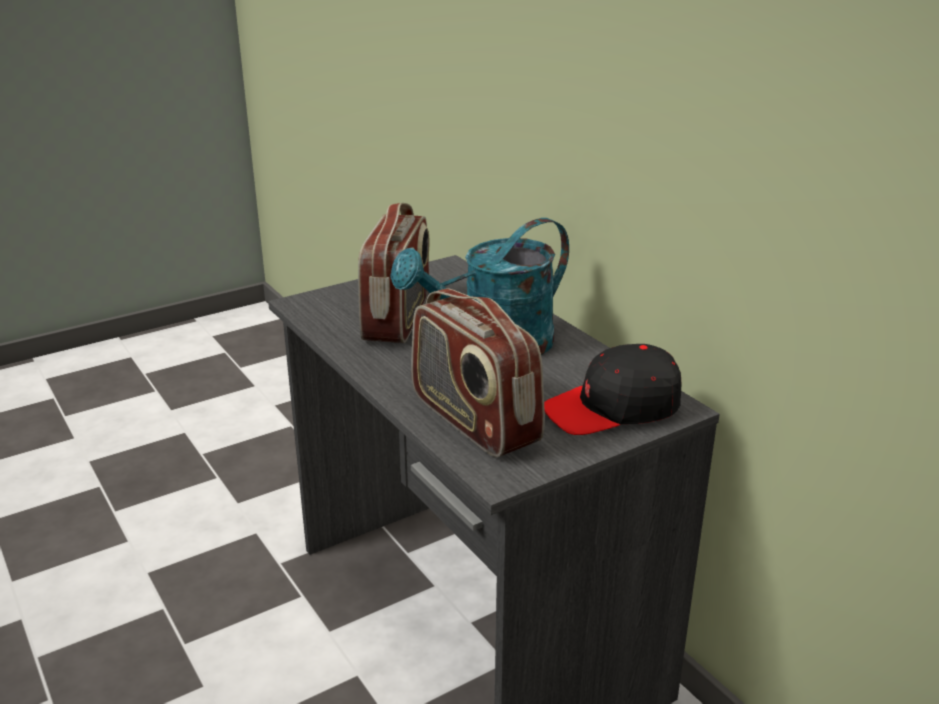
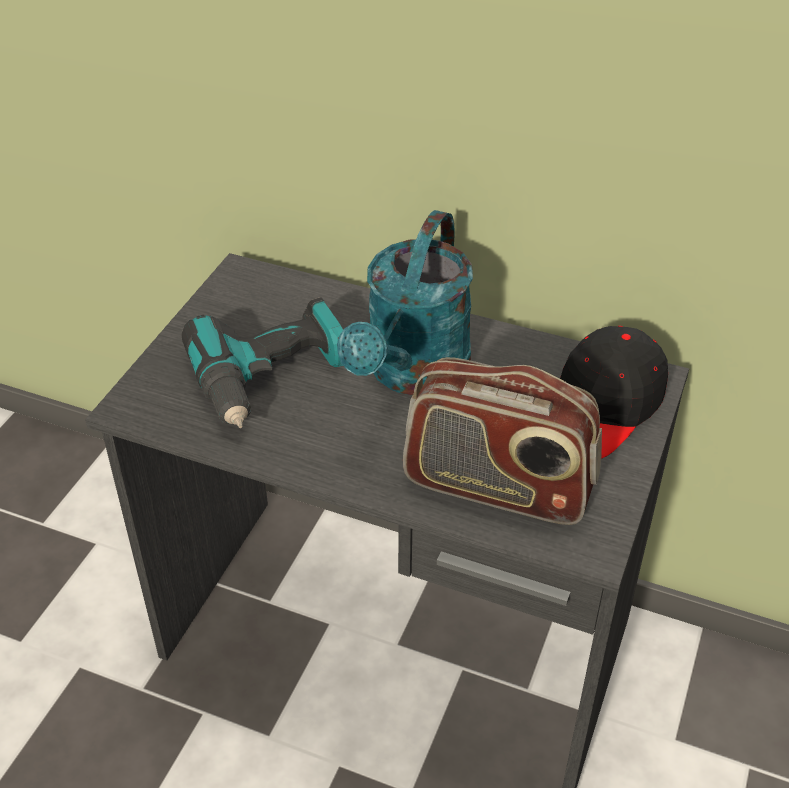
camera: 35 degrees left, 15 degrees up
(398, 318) = (270, 379): radio -> power drill

